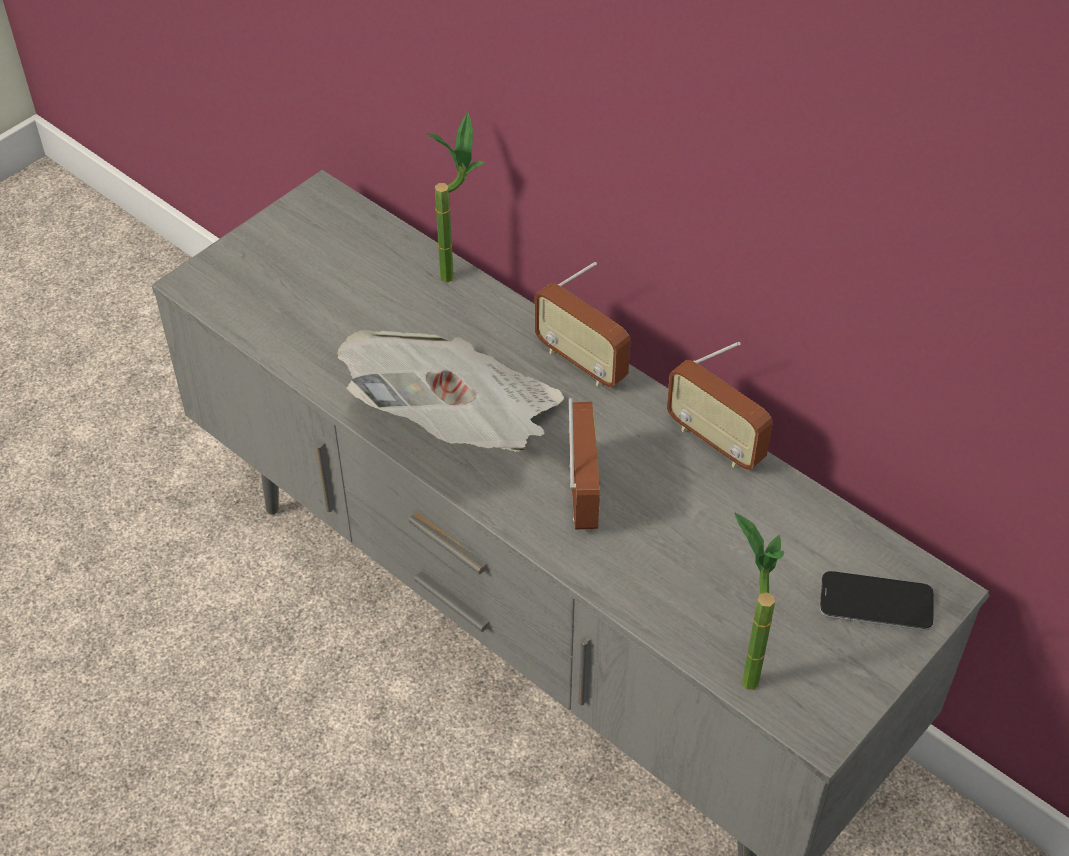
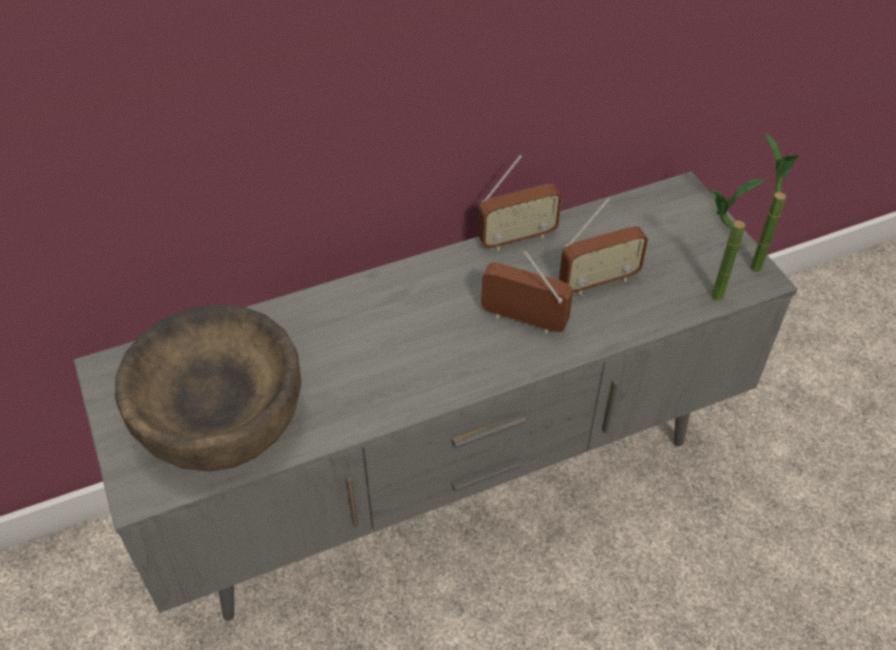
camera: 65 degrees left, 0 degrees up
(307, 298) = (220, 417): none -> brown bowl
(457, 271) = (262, 312): potted plant -> potted plant (749, 260)
(458, 425) = (421, 366): newspaper -> none
(581, 363) = (404, 277): radio -> radio (598, 281)
(876, 602) = (680, 218): phone -> none

